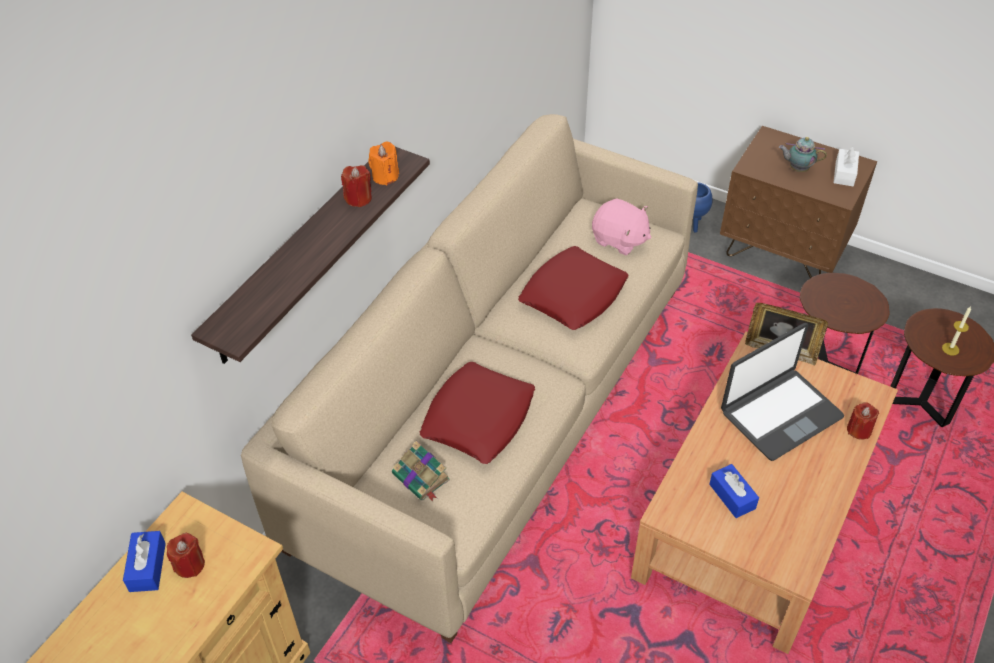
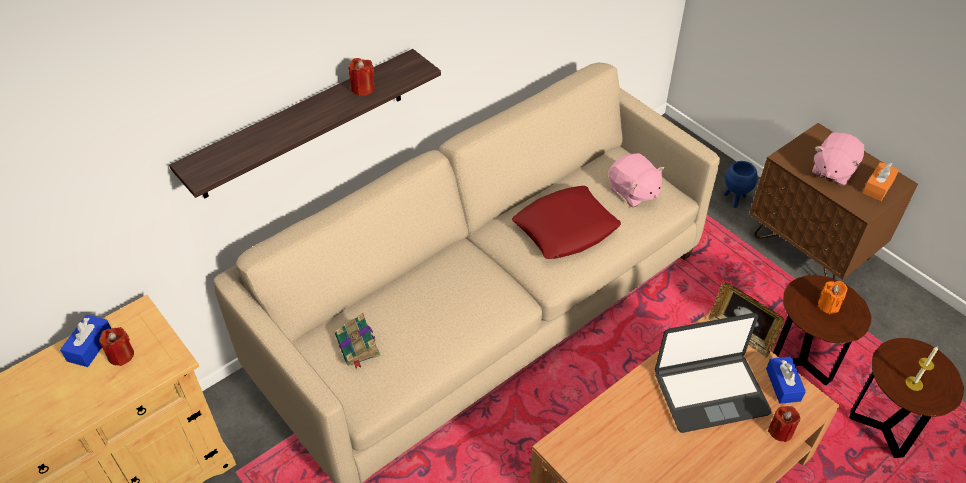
camera: 20 degrees right, 0 degrees up
(385, 176) = (395, 76): orange candle -> orange candle (828, 305)
(478, 418) = (429, 311): red pillow -> none
(732, 496) = (627, 452): blue tissue box -> blue tissue box (783, 385)
(797, 169) = (832, 171): teapot -> pink plush toy
(844, 173) = (878, 187): white tissue box -> orange tissue box

